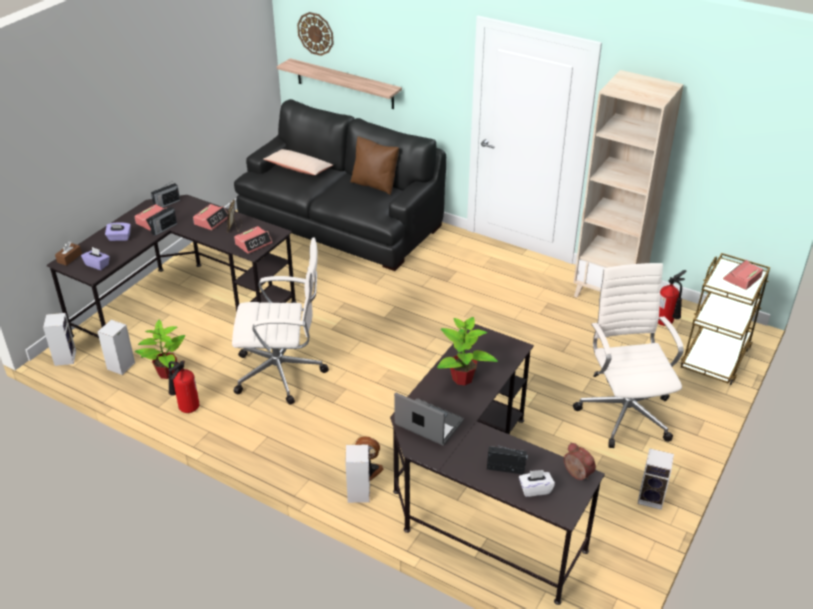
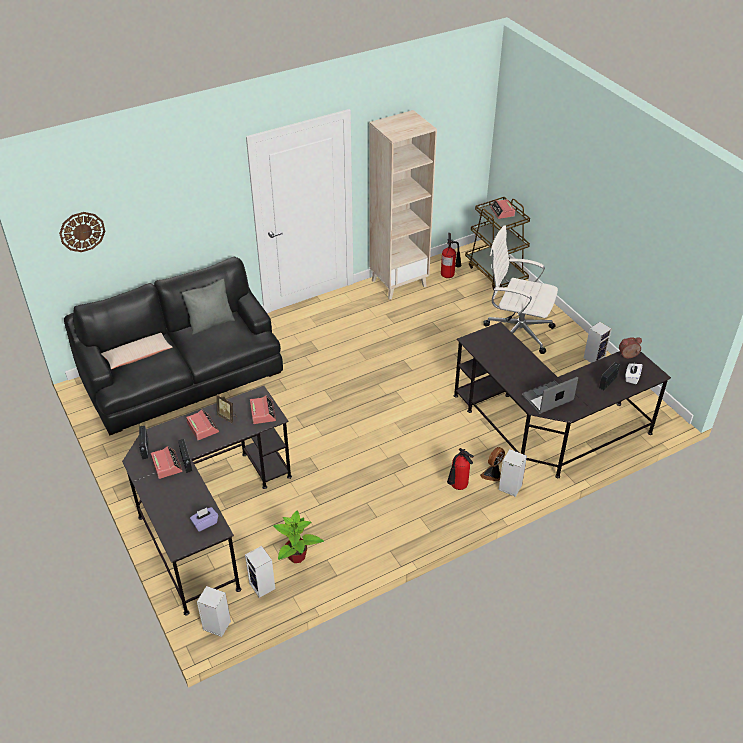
camera: 60 degrees left, 5 degrees up
(69, 258) = (175, 541): brown tissue box -> none
(119, 238) = (173, 496): purple tissue box -> none
(186, 408) = (351, 557): fire extinguisher -> fire extinguisher (457, 487)
(282, 373) = (353, 483): white office chair -> none
(345, 84) = (123, 260): shelf -> none
(375, 184) = (210, 323): brown pillow -> grey pillow
(462, 379) = (513, 366): potted plant -> none

